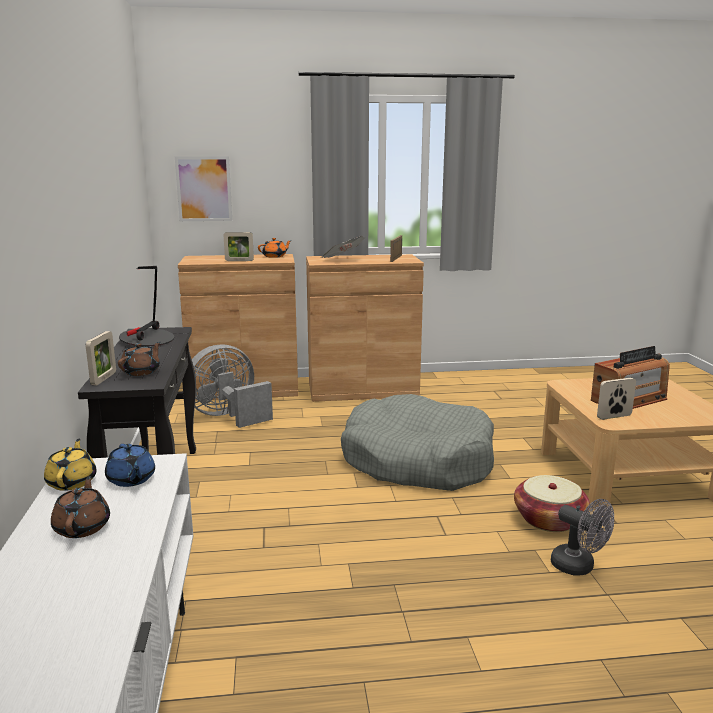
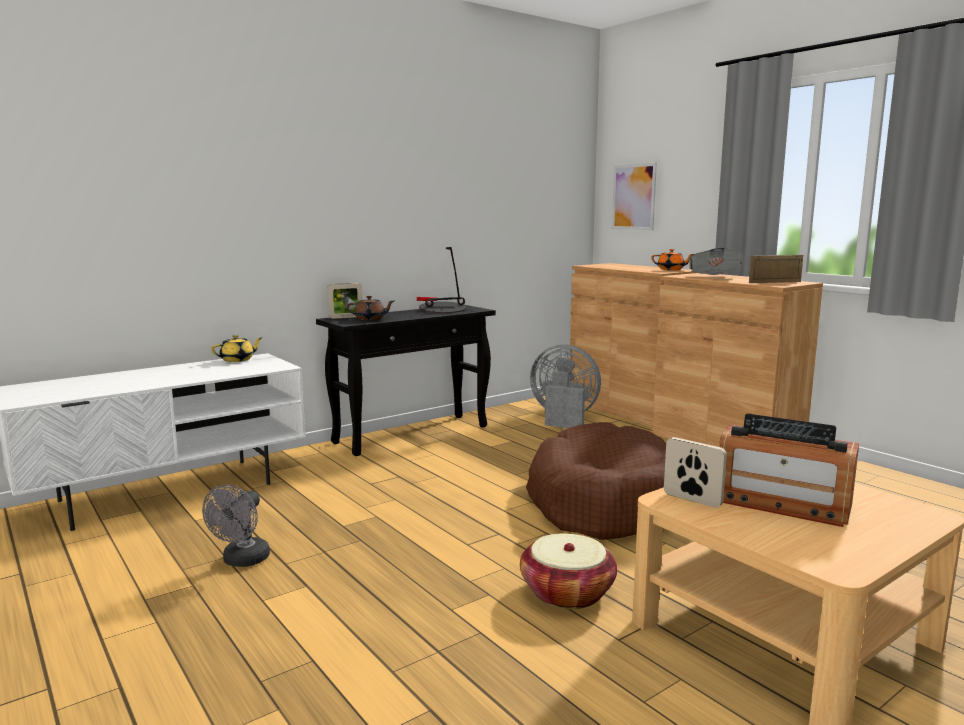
camera: 60 degrees right, 5 degrees down
(83, 527) = (182, 372): brown teapot -> none
(131, 479) = (250, 367): blue teapot -> none
(239, 260) = (625, 268): picture frame -> none
(417, 460) = (602, 502): grey dog bed -> brown dog bed
(579, 567) = (478, 626): grey fan -> grey fan (242, 561)

